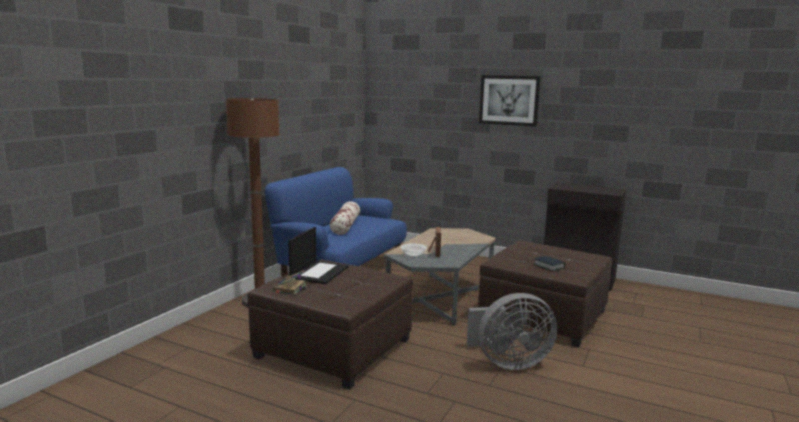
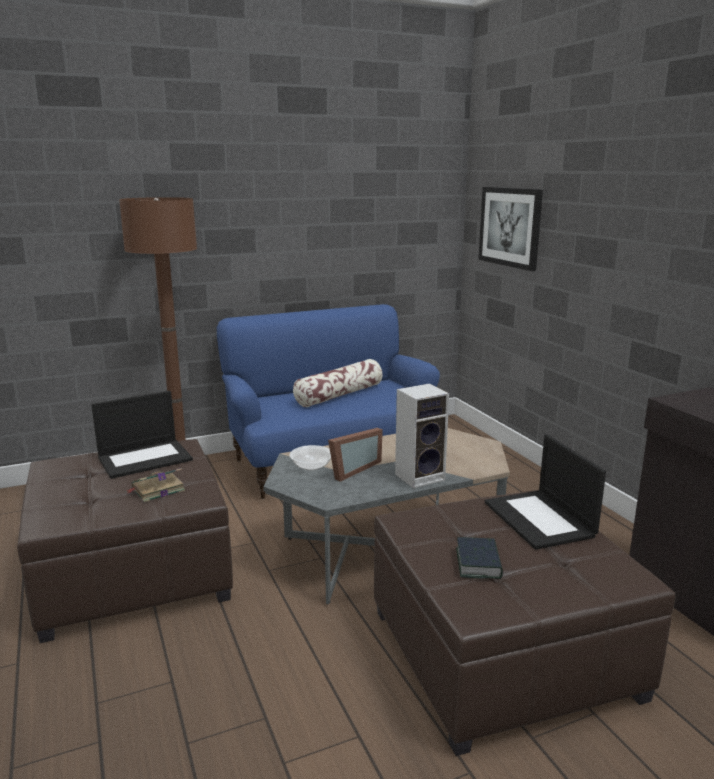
camera: 40 degrees right, 5 degrees up
(289, 289) = (66, 472): book -> book (157, 490)
(467, 247) = (420, 476): none -> speaker
(508, 362) = (284, 717): grey fan -> none
(509, 100) = (648, 205): picture -> picture (510, 227)
(539, 249) = (540, 519): none -> laptop

